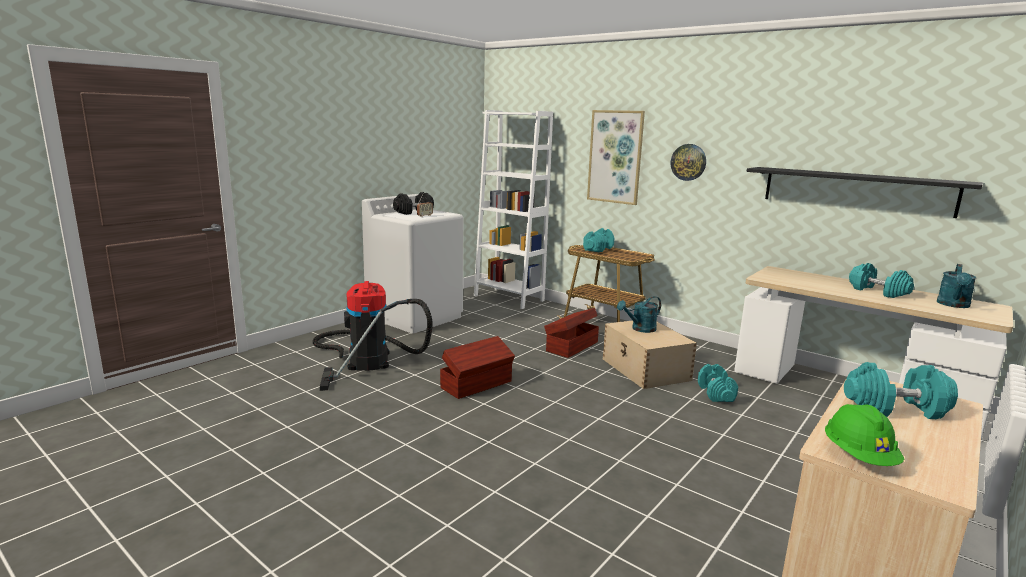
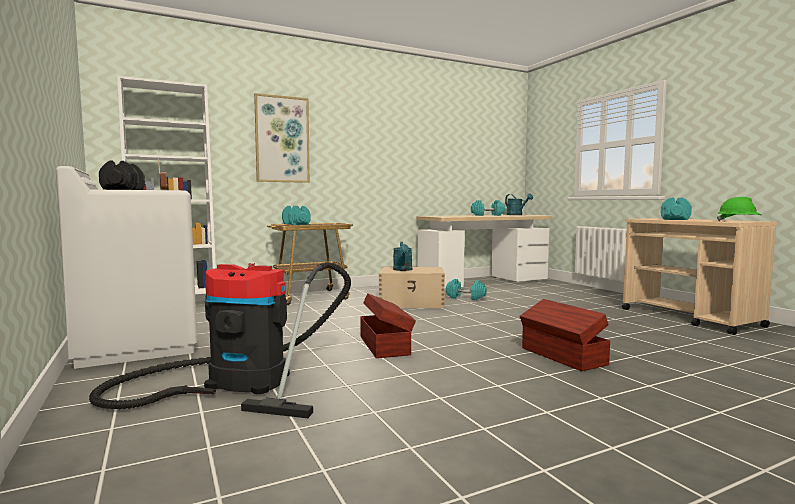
camera: 65 degrees left, 10 degrees down
(571, 346) = (340, 310): brown storage box -> brown storage box (562, 356)
(688, 162) = (349, 143): wall clock -> none
(856, 190) = (453, 160): black shelf -> none

